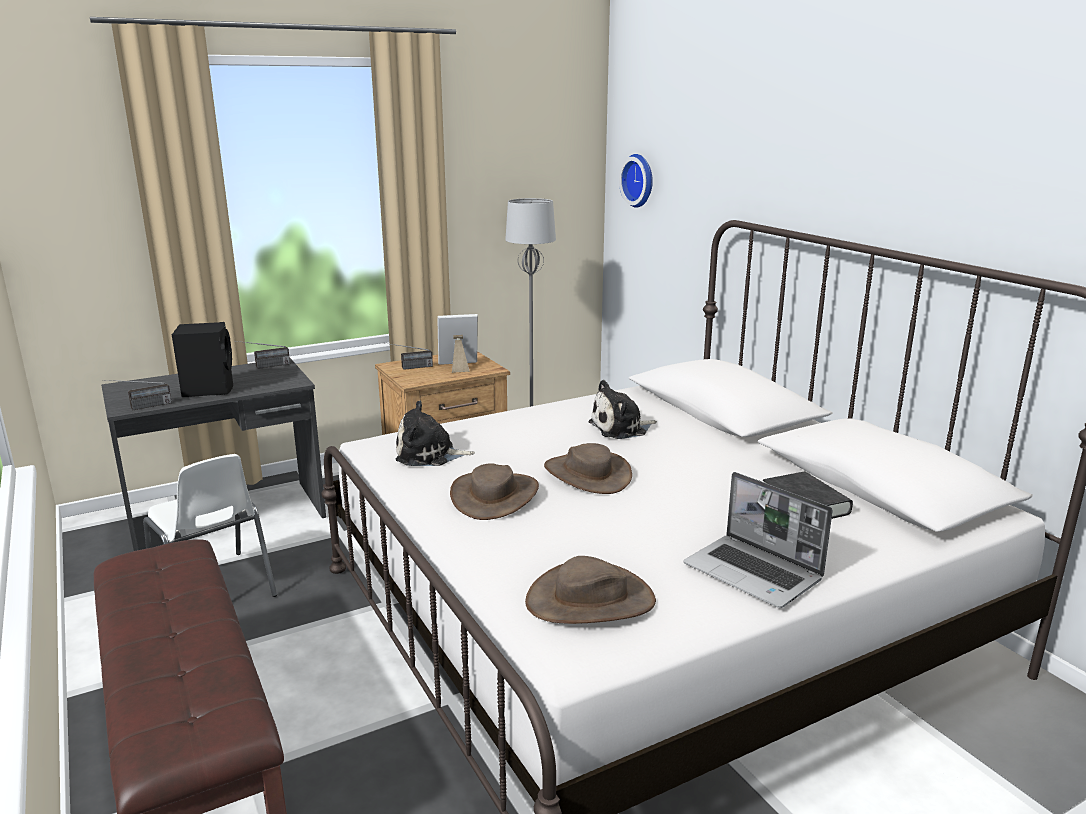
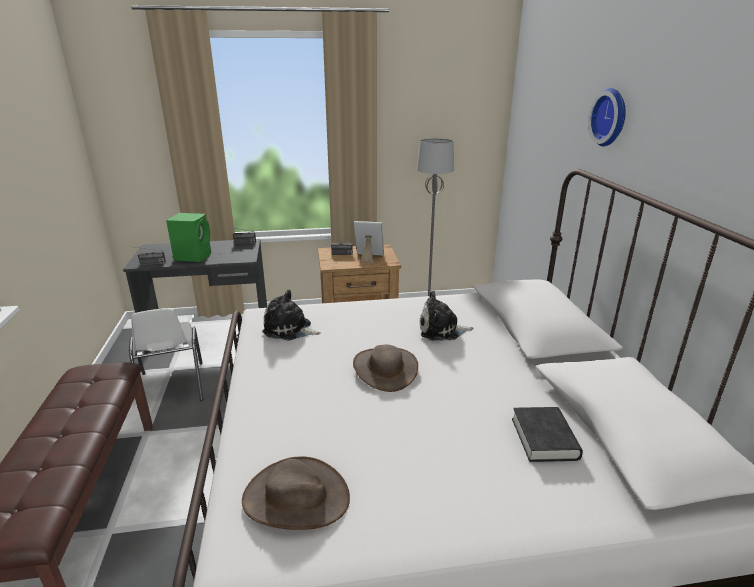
camera: 20 degrees right, 5 degrees up
(209, 389) = (194, 256): black speaker -> green speaker
(495, 496) = (305, 375): brown hat -> none
(640, 180) = (528, 128): wall clock -> wall clock (611, 117)
(754, 573) = (448, 506): laptop -> none

